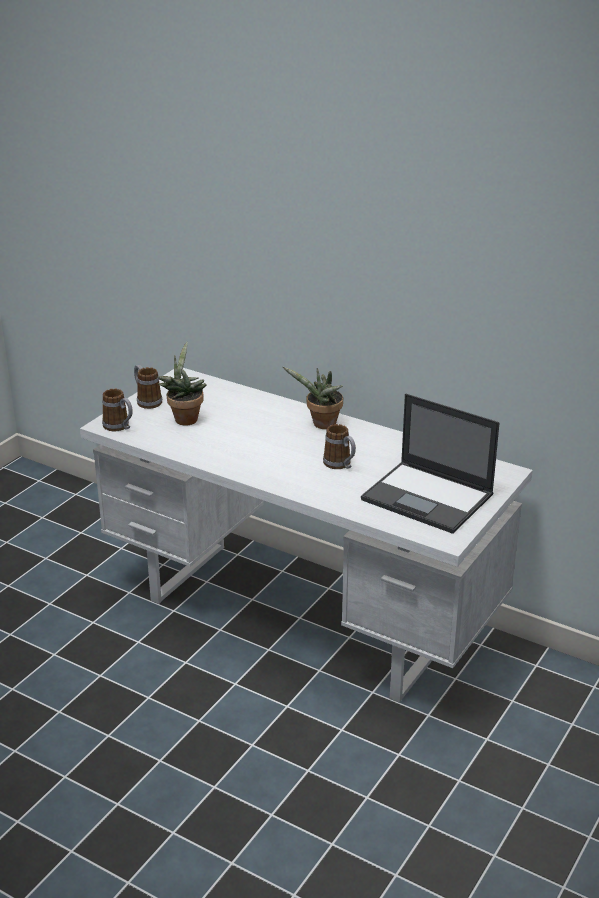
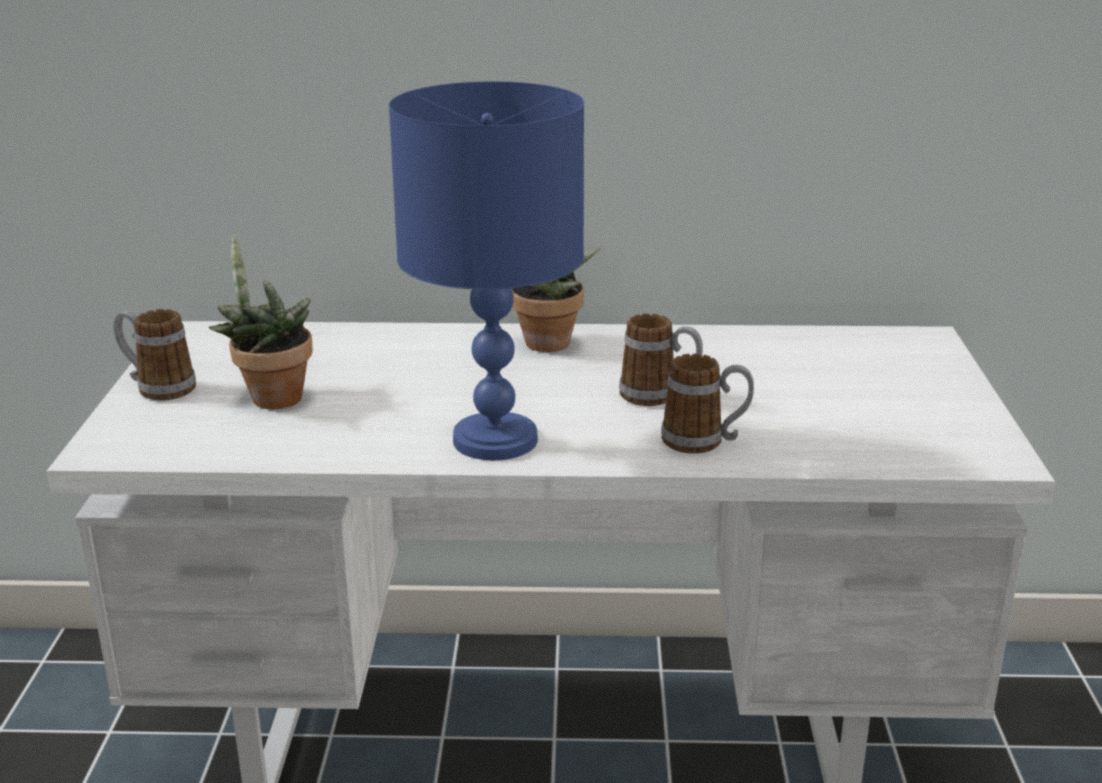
camera: 30 degrees left, 5 degrees down
(119, 427) = (143, 445): mug -> mug (705, 441)
(250, 465) = (496, 441): none -> blue table lamp
(429, 498) = (871, 405): laptop -> none

